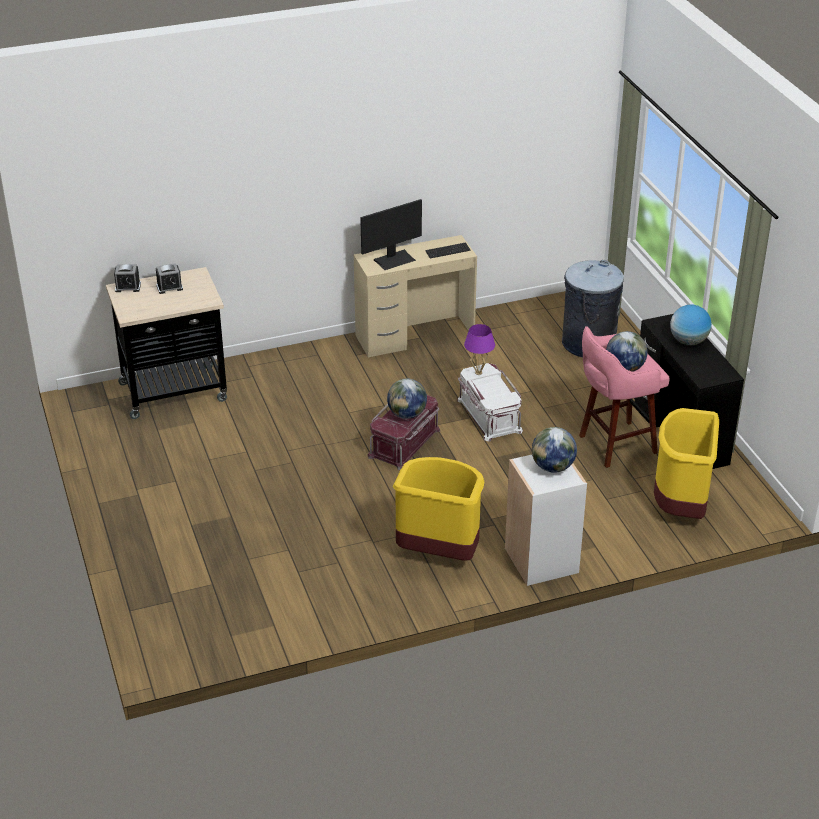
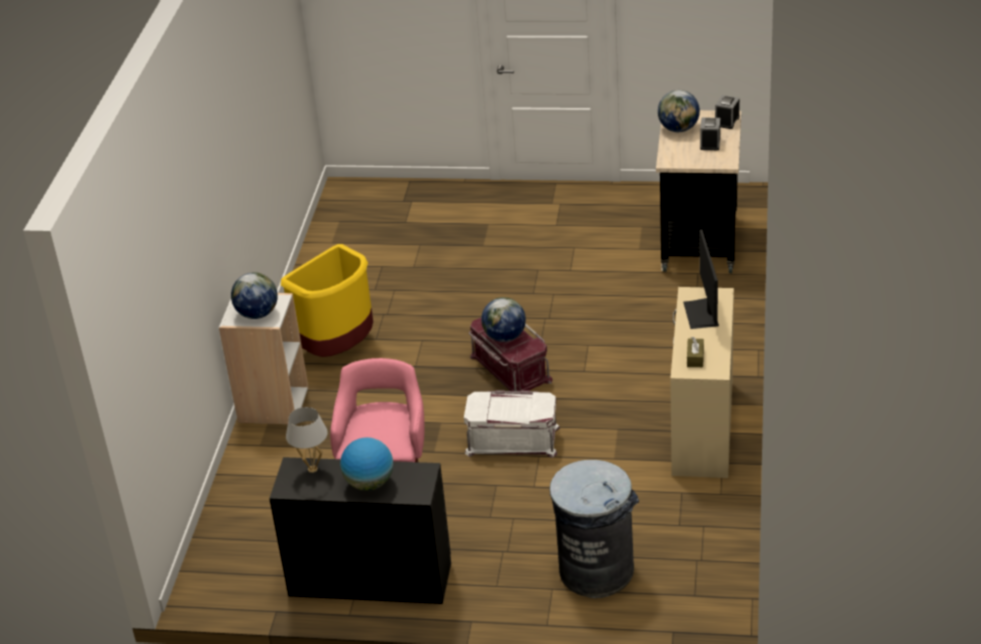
camera: 120 degrees right, 0 degrees up
(447, 251) = (695, 358): keyboard -> brown tissue box
(478, 373) = (538, 404): purple table lamp -> none
(624, 368) = (370, 423): globe -> globe (679, 129)
(681, 506) = (261, 528): yellow trash can -> none
(699, 370) = (312, 469): none -> white table lamp

